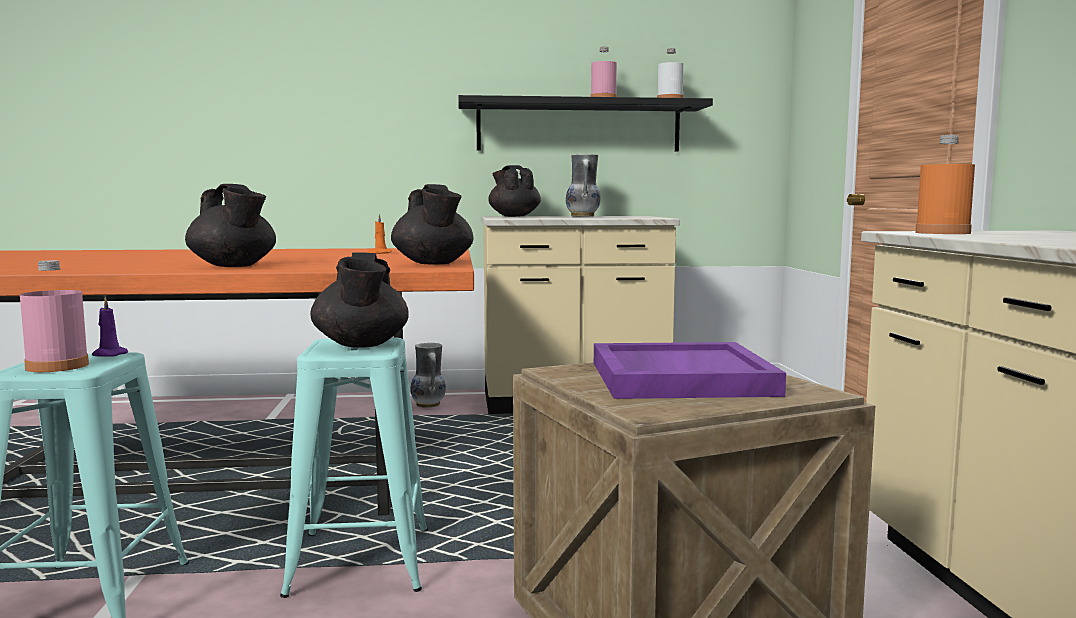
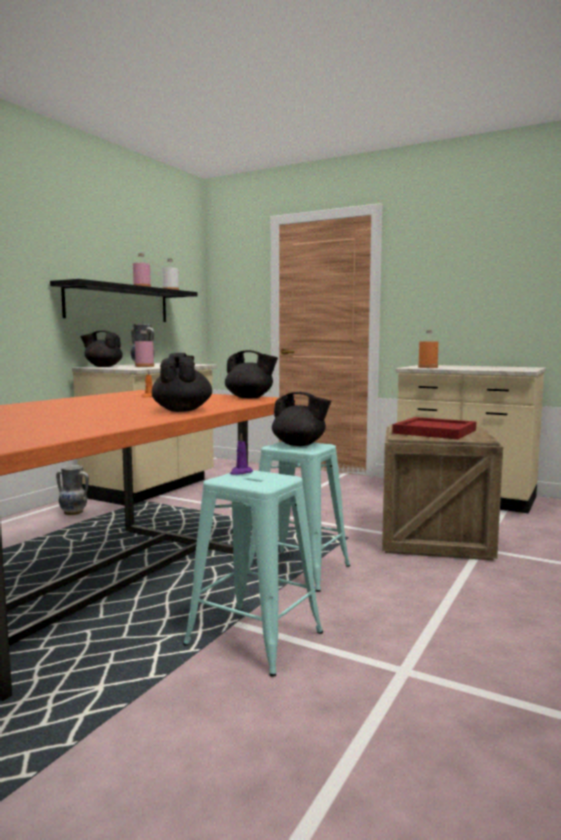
camera: 55 degrees left, 0 degrees up
(57, 366) = (261, 480): pink bottle -> pink bottle (144, 366)
(233, 266) = (182, 410): black teapot -> black teapot turned 90 degrees counterclockwise
(678, 378) = (434, 431): purple tray -> red tray

